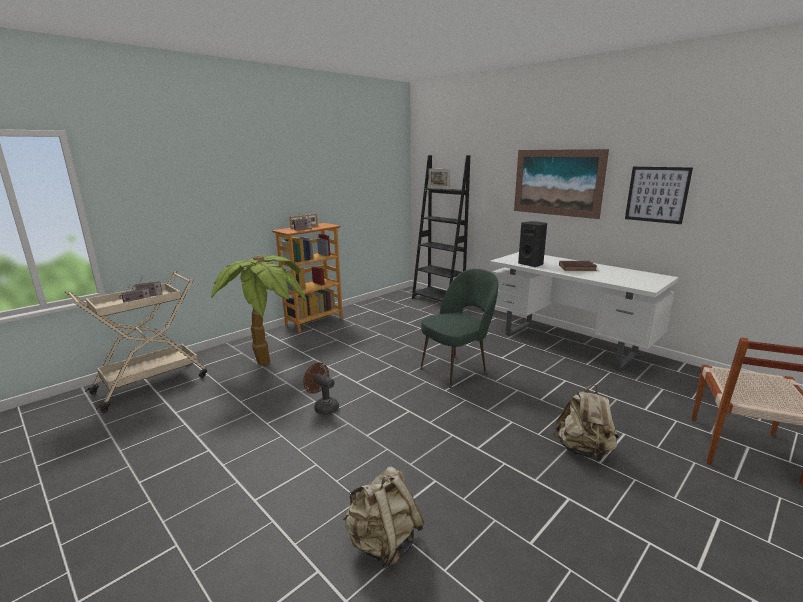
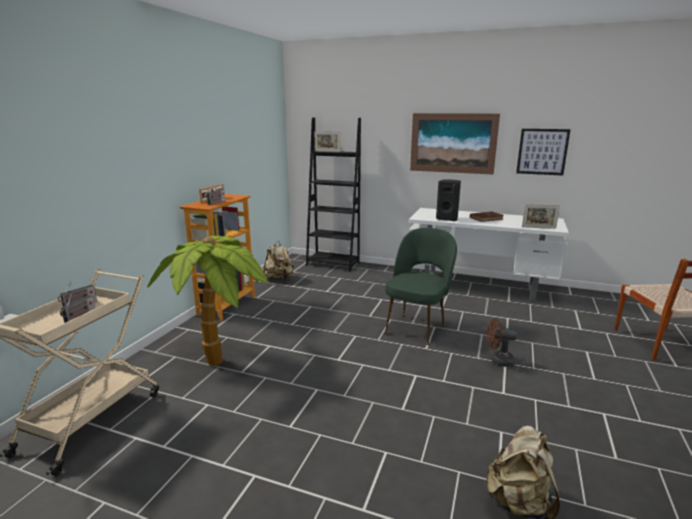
camera: 25 degrees left, 0 degrees up
(323, 407) = (332, 393): brown fan -> brown fan (498, 360)
(583, 450) = (575, 372): beige backpack -> beige backpack (279, 279)
(625, 283) = (538, 228): none -> picture frame

